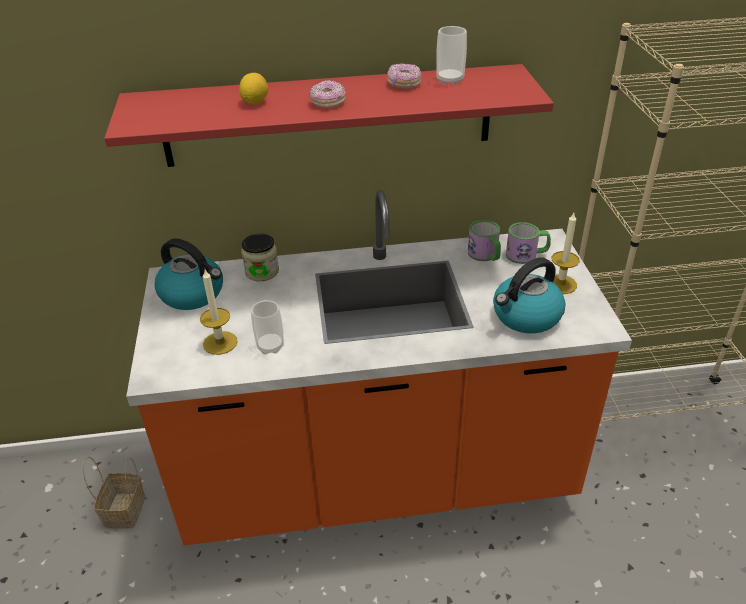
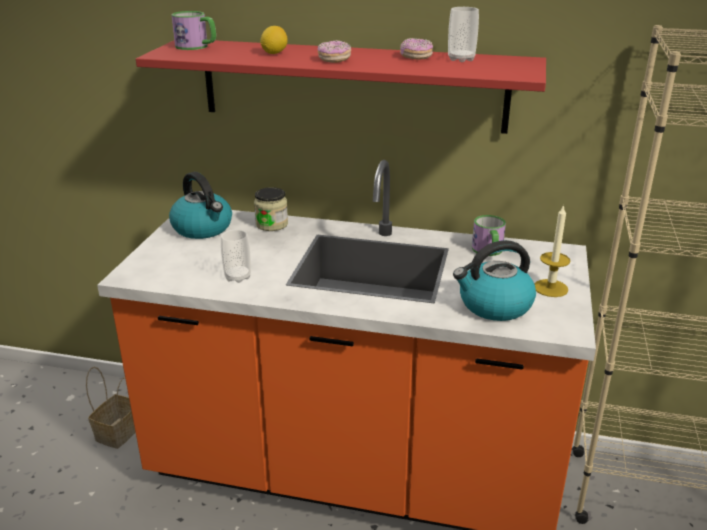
camera: 20 degrees right, 10 degrees down
(220, 343) = (198, 265): candle -> none
(526, 255) = (531, 259): mug -> mug (196, 47)

